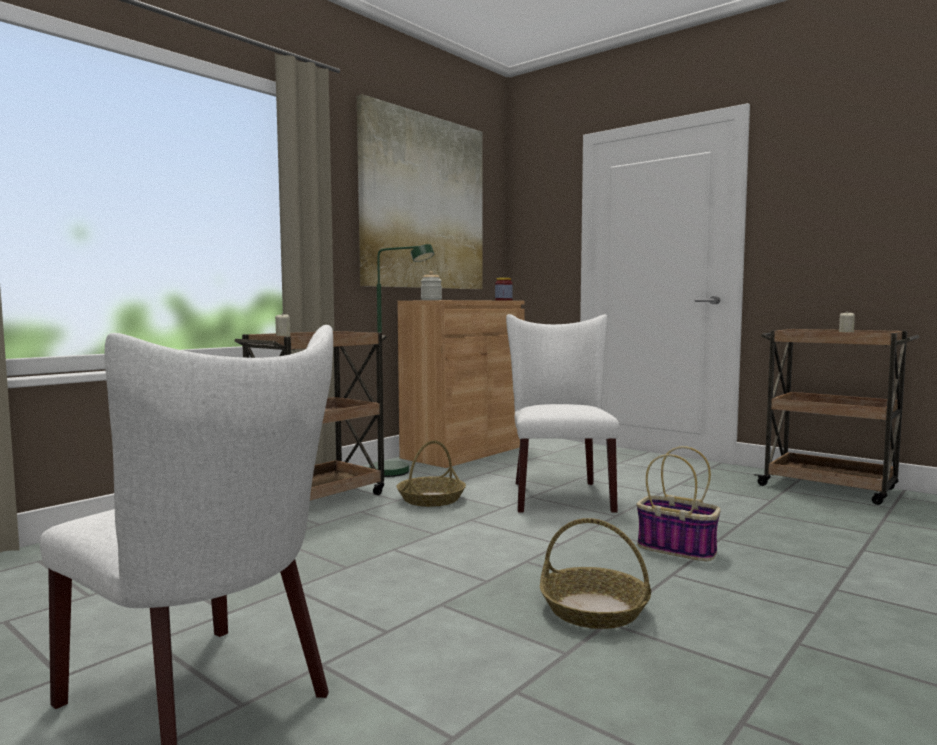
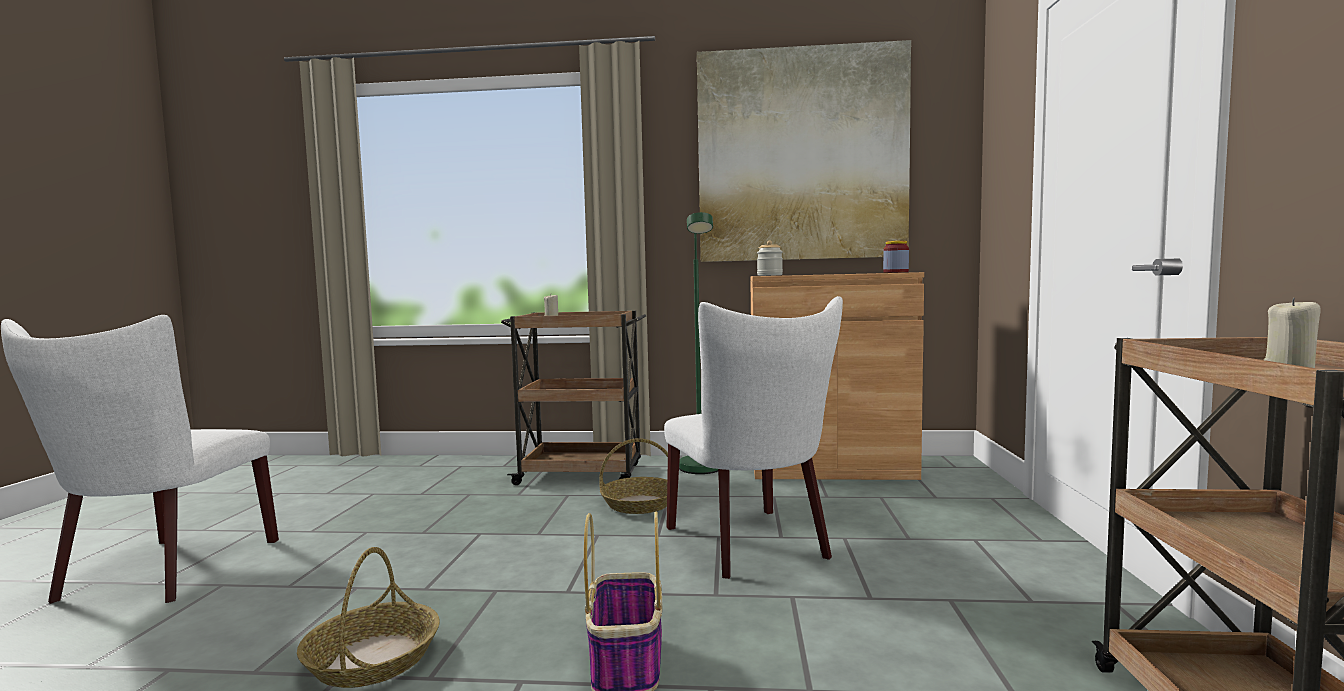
camera: 55 degrees right, 0 degrees up
(559, 494) = (752, 545): white chair -> white chair turned 105 degrees clockwise

